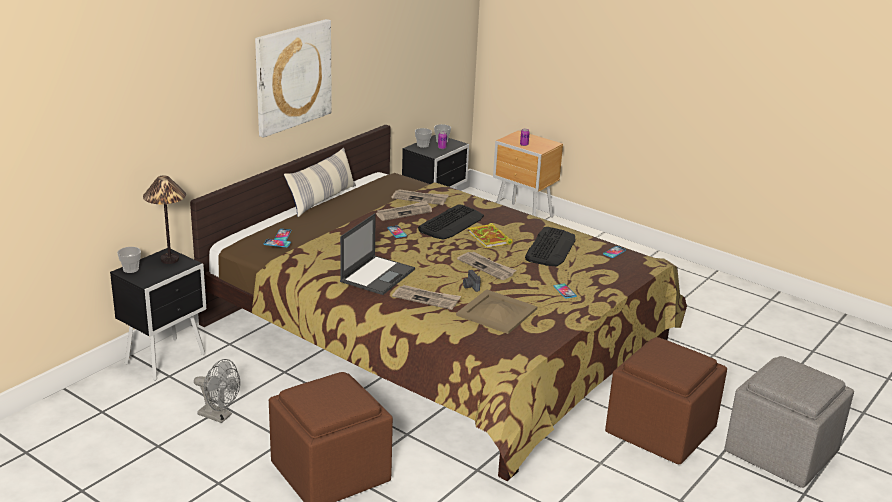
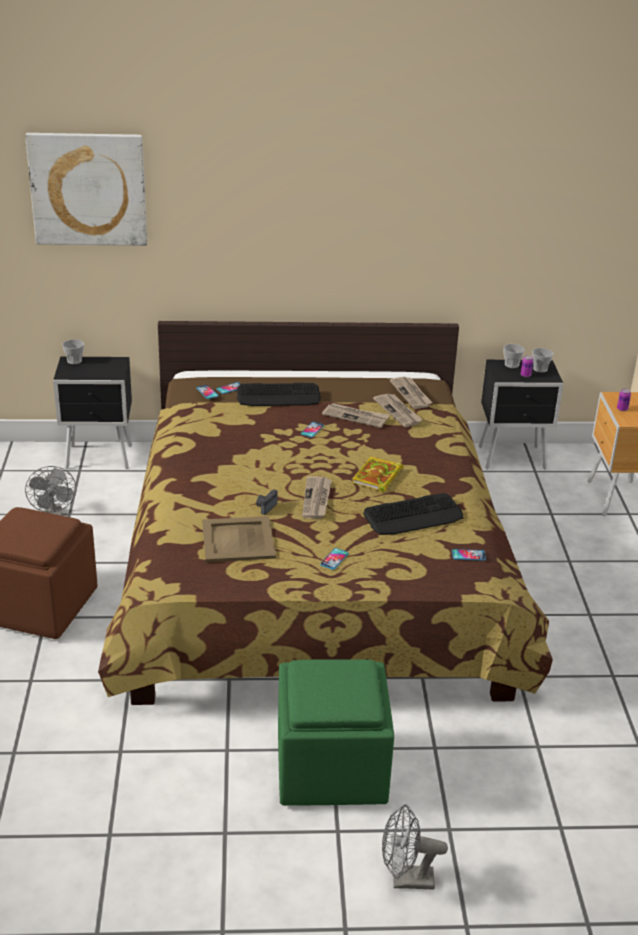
camera: 50 degrees right, 5 degrees up
(169, 260) = (110, 366): table lamp -> none
(292, 76) = (314, 233): picture -> picture (88, 189)
(322, 199) = (326, 374): pillow -> none
(378, 275) = (219, 456): laptop -> none
(426, 298) = (211, 496): newspaper -> newspaper (411, 394)
(451, 223) = (375, 446): keyboard -> keyboard (279, 396)
(660, 431) = (332, 767): brown ottoman -> green ottoman
(782, 453) = (405, 880): grey ottoman -> grey fan

